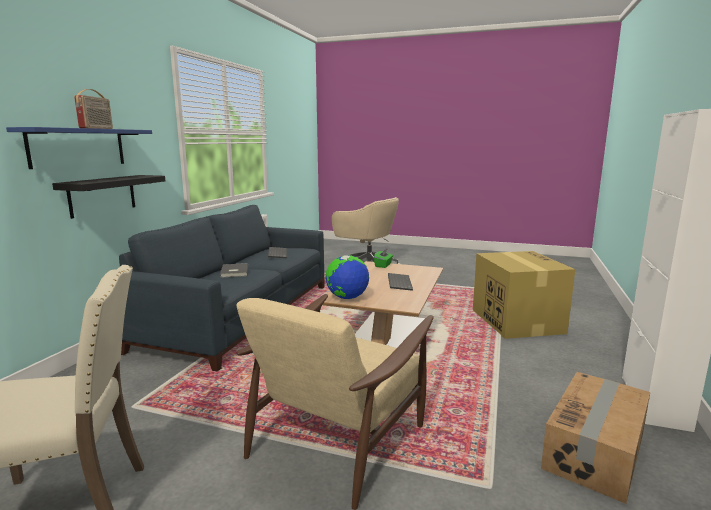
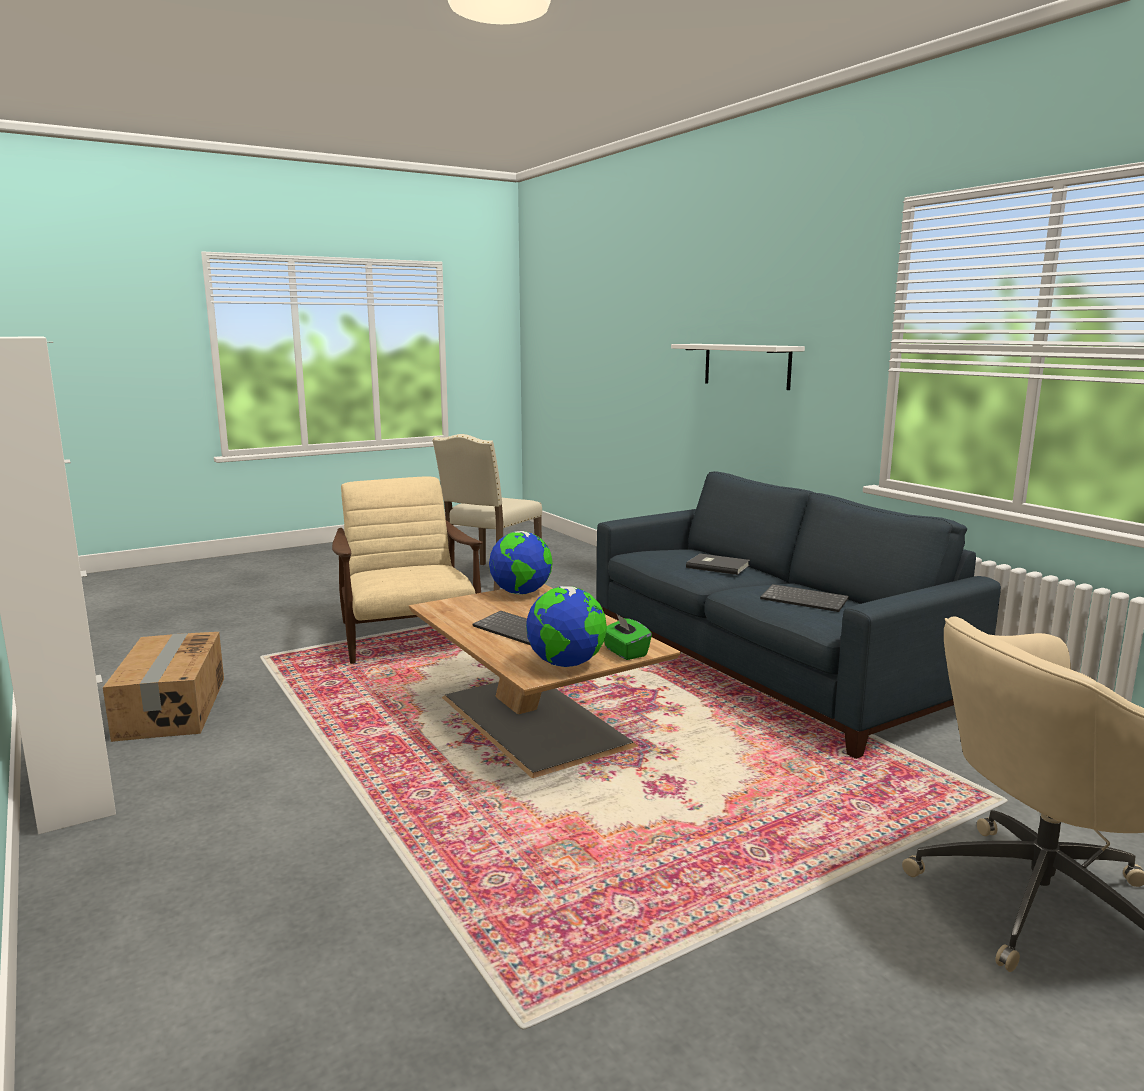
camera: 130 degrees right, 0 degrees up
(78, 147) = (746, 365): blue shelf -> white shelf
(97, 128) = (744, 344): radio -> none
(102, 195) = (760, 425): black shelf -> none
(412, 268) = (566, 664): none -> globe
(516, 321) = (365, 871): cardboard box -> none

